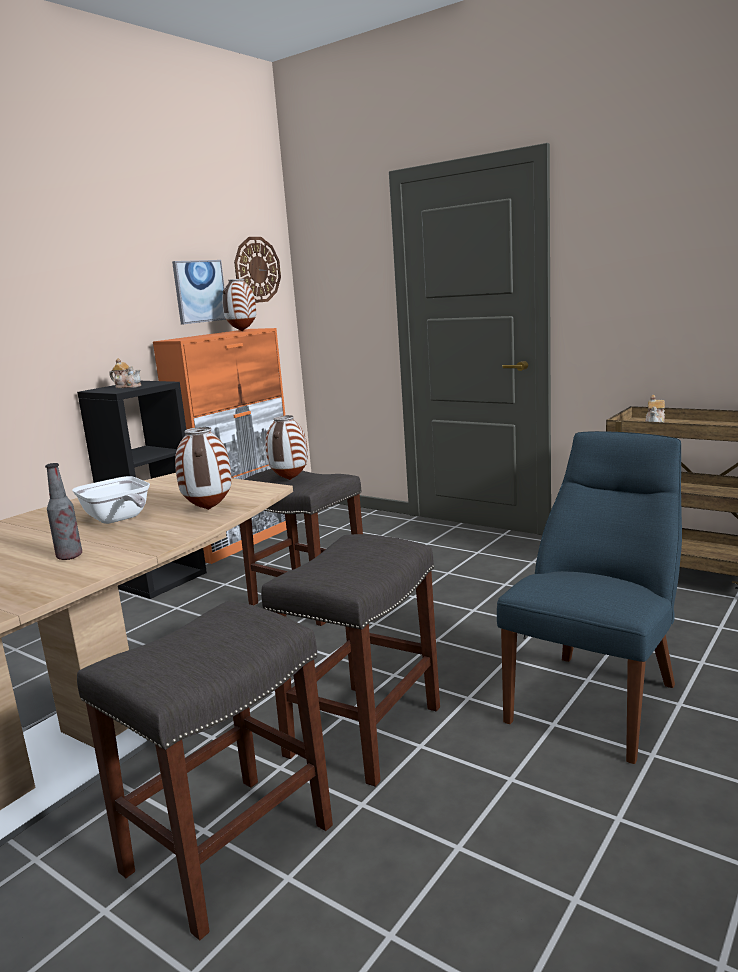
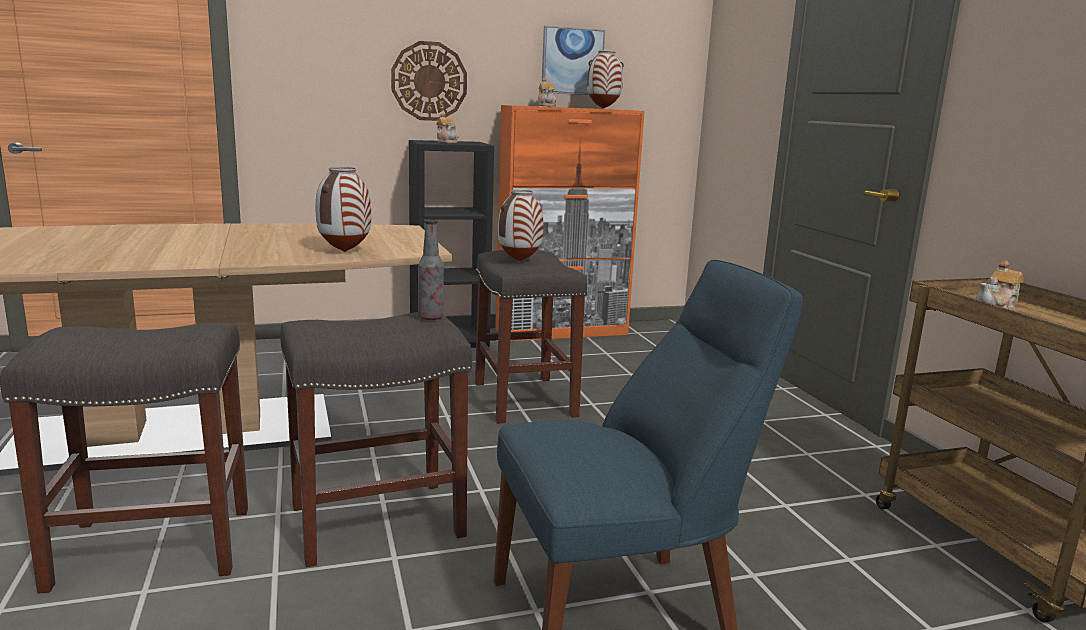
camera: 35 degrees right, 0 degrees up
(69, 556) = (184, 252): bottle -> bottle (430, 317)
(118, 520) = (279, 241): frying pan -> none
(197, 336) = (547, 106): none -> teapot
(257, 270) = (655, 46): wall clock -> wall clock (429, 81)

